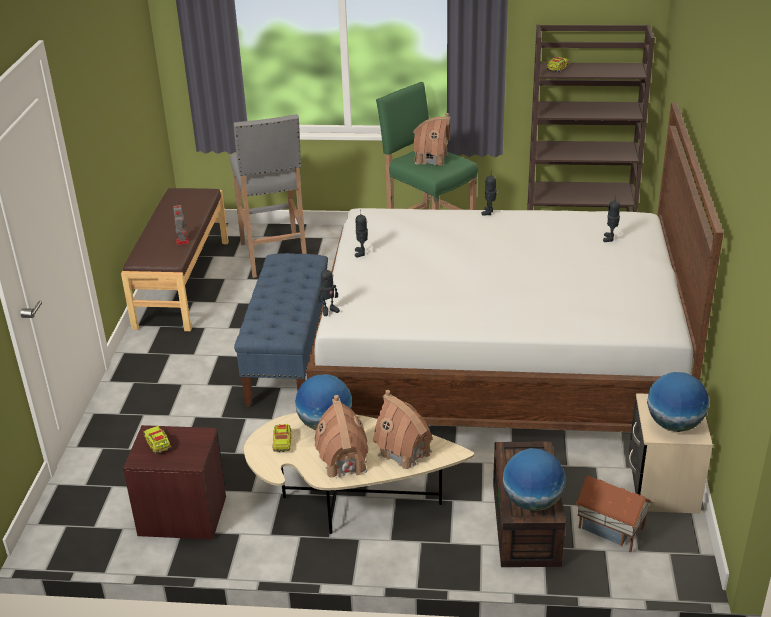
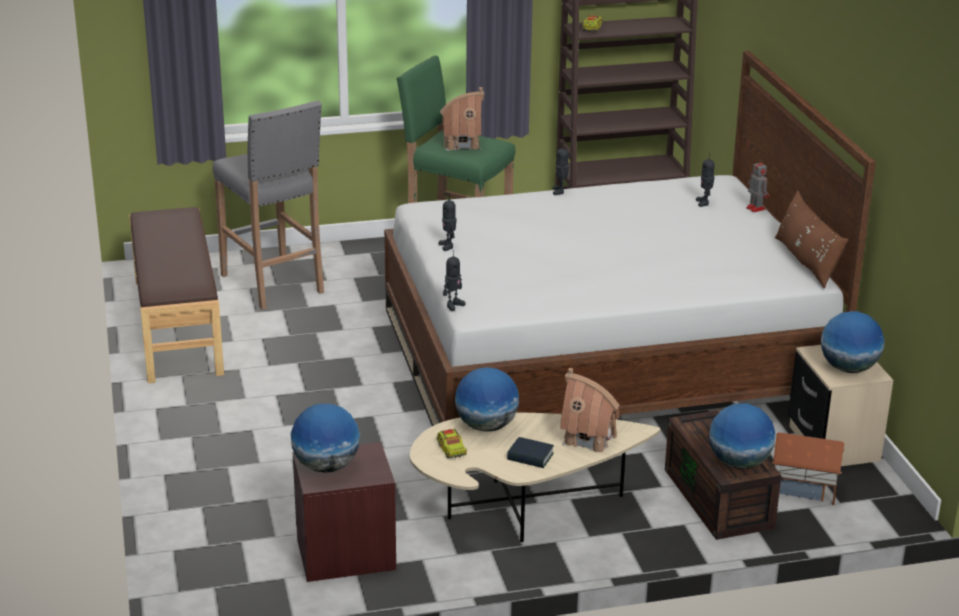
camera: 20 degrees left, 5 degrees down
(158, 444) = (326, 466): toy truck -> globe
(182, 241) = (196, 266): toy robot -> toy robot (755, 208)
(289, 358) = (364, 386): blue bench -> none
(343, 462) = (530, 457): toy house -> book
(671, 311) = (806, 262): none -> brown pillow

